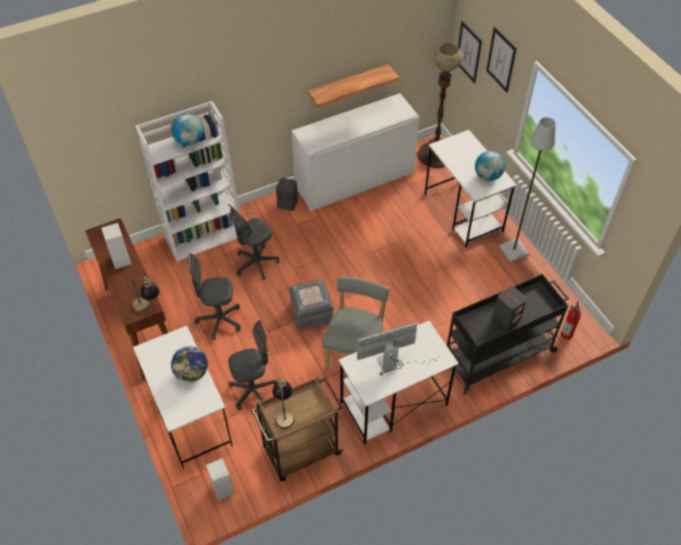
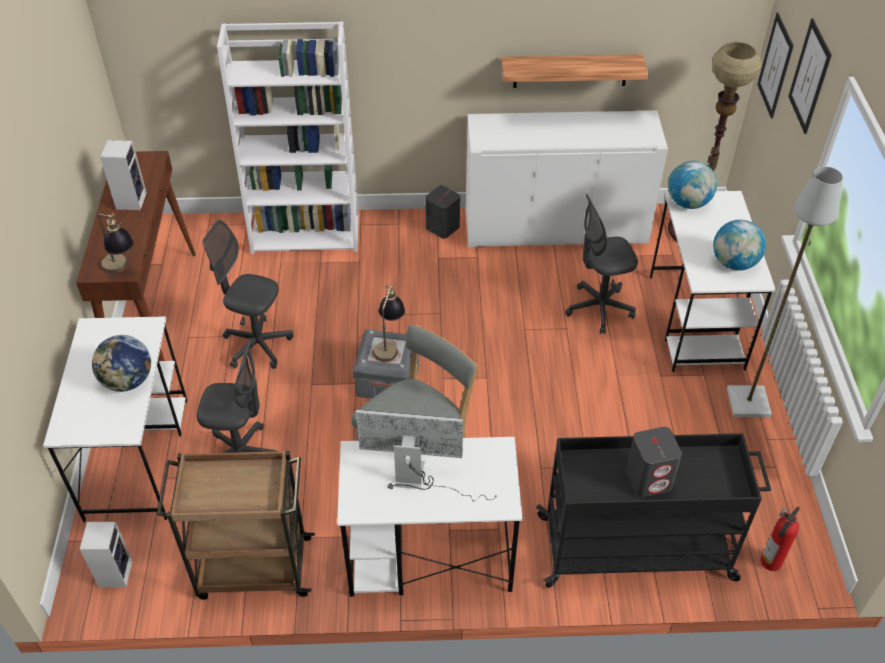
camera: 25 degrees right, 5 degrees down
(189, 141) = (294, 71): globe -> globe (688, 203)
(256, 263) = (352, 290): grey office chair -> grey office chair (599, 308)
(284, 412) = (211, 484): table lamp -> table lamp (389, 344)

